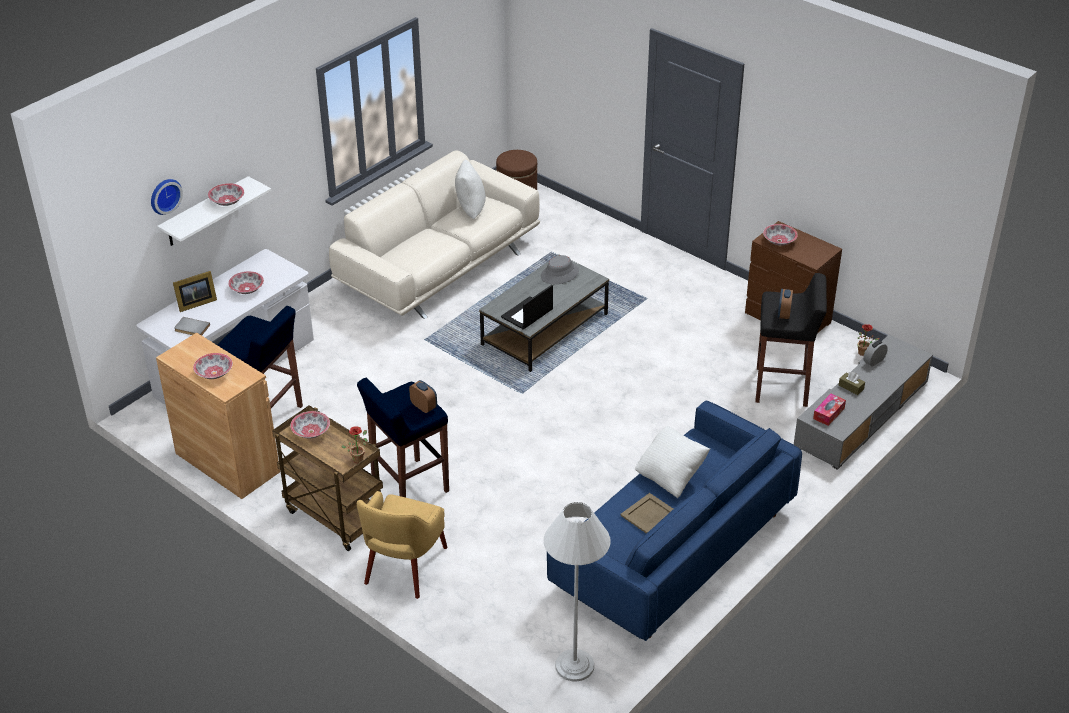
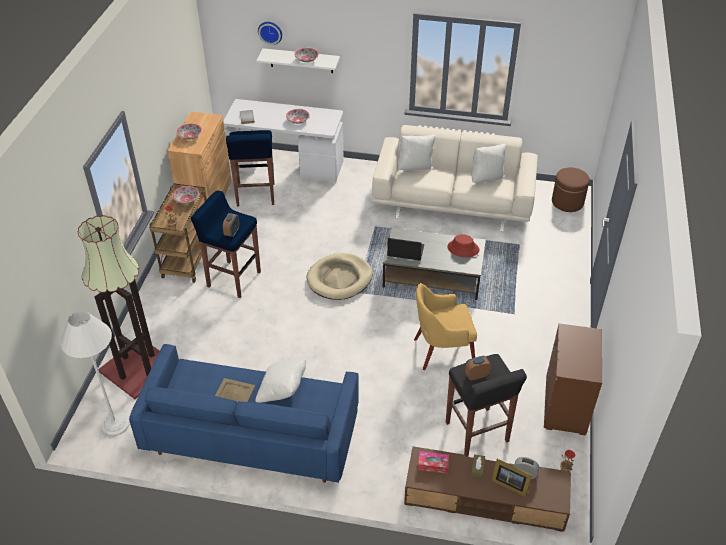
camera: 60 degrees right, 5 degrees up
(195, 303) = (270, 109): picture frame -> picture frame (509, 484)
(399, 250) = (415, 167): none -> white pillow
(404, 567) = (161, 307): yellow armchair -> yellow armchair (442, 350)
(488, 399) = (339, 279): none -> beige dog bed
(496, 618) = (139, 368): none -> floor lamp
(560, 274) = (463, 249): grey hat -> red hat
(779, 241) = (574, 339): bowl -> none
(861, 414) = (485, 497): grey tv stand -> brown tv stand

